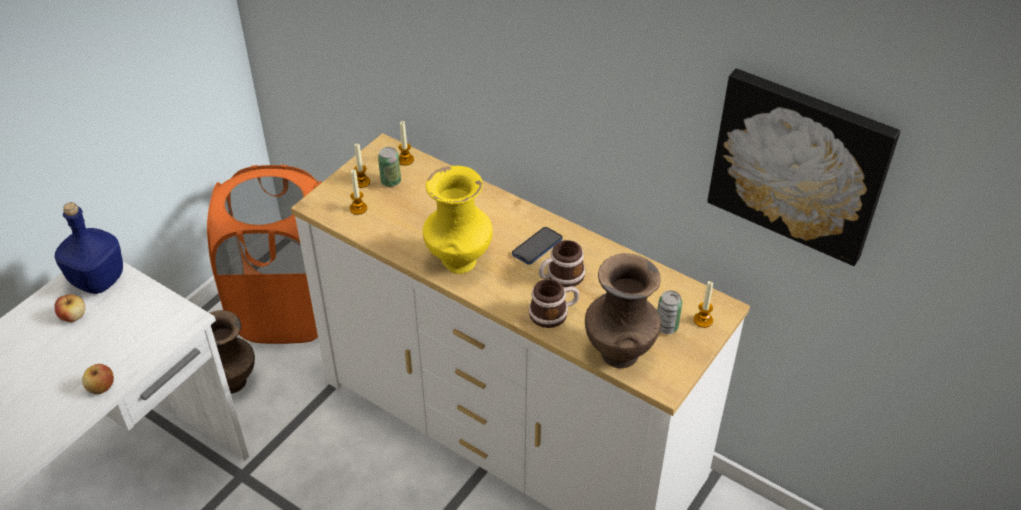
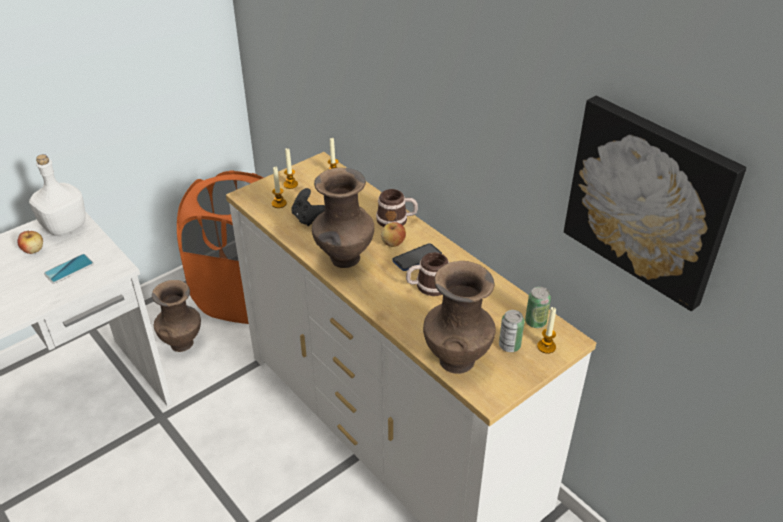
camera: 15 degrees right, 5 degrees down
(97, 279) = (64, 226): blue bottle -> white bottle
(101, 387) = (27, 307): apple -> apple (393, 243)
(130, 332) = (69, 269): none -> phone
(391, 181) = (314, 188): can -> can (535, 322)
(398, 220) = (308, 218): none -> black game controller
(459, 263) = (344, 259): yellow vase -> brown vase
(553, 313) = (410, 315): mug -> mug (396, 220)

